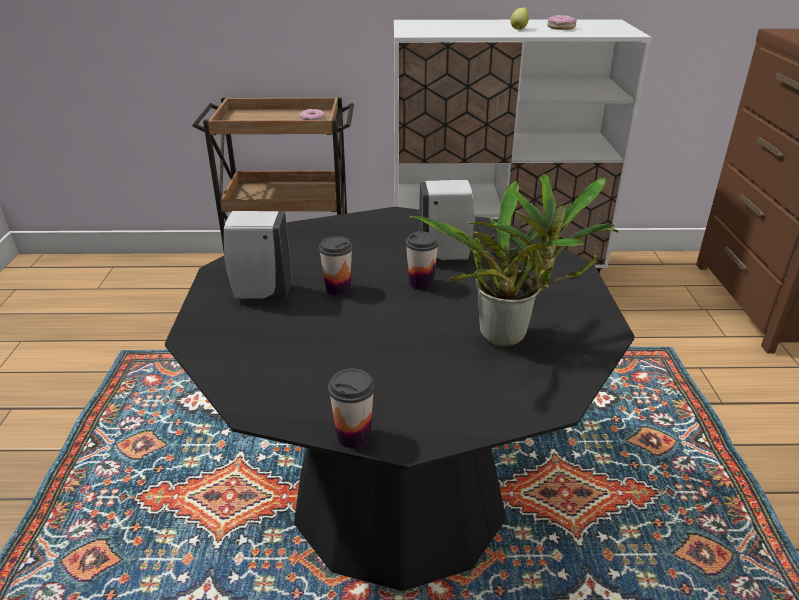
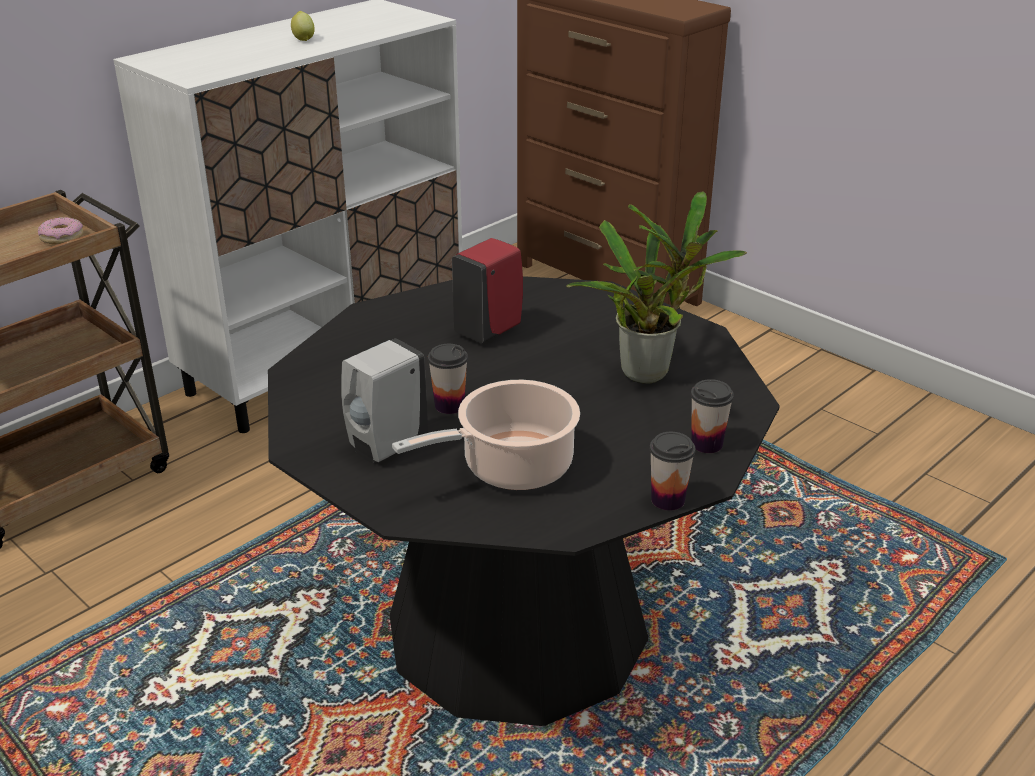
camera: 45 degrees left, 0 degrees up
(300, 346) = (511, 467): none -> cooking pot
(421, 283) = (512, 364): cup -> cup (706, 444)
(446, 256) = (490, 330): white soap dispenser -> red soap dispenser
(561, 27) = (344, 26): donut -> none

